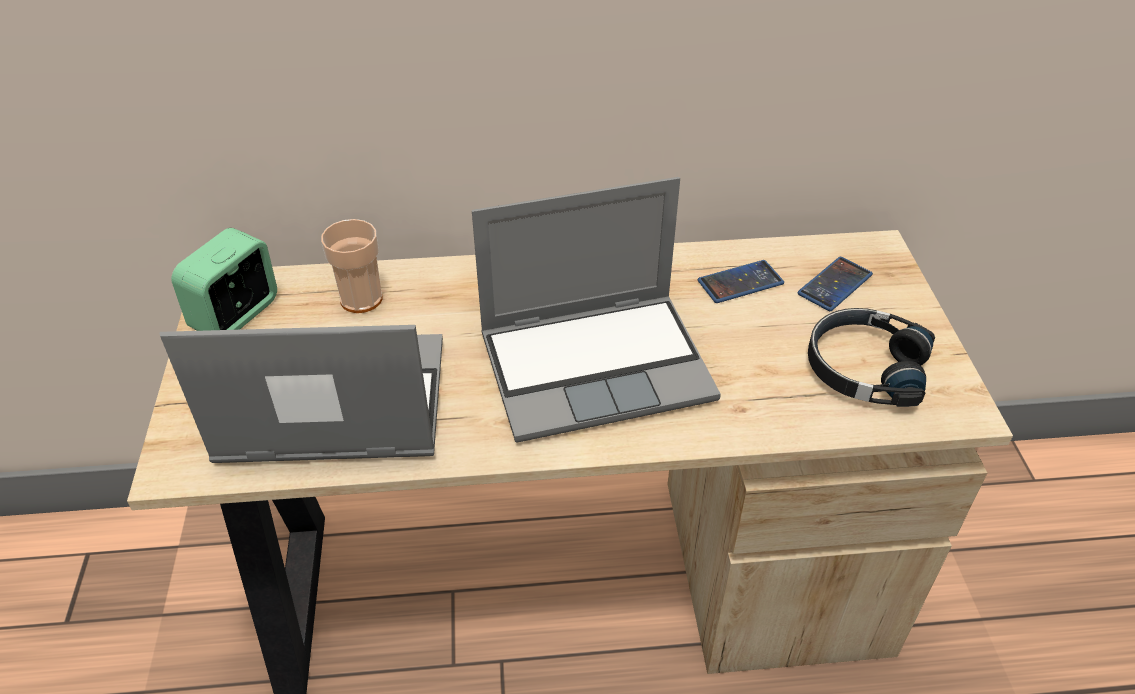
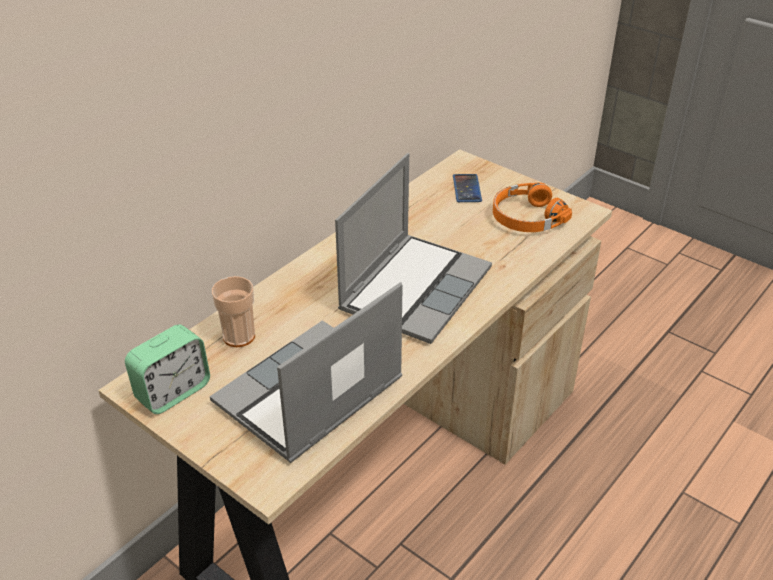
camera: 45 degrees left, 5 degrees down
(237, 315) = (173, 392): alarm clock -> alarm clock turned 120 degrees counterclockwise
(740, 282) = (425, 211): phone -> none
(864, 368) = (526, 217): black headphones -> orange headphones

